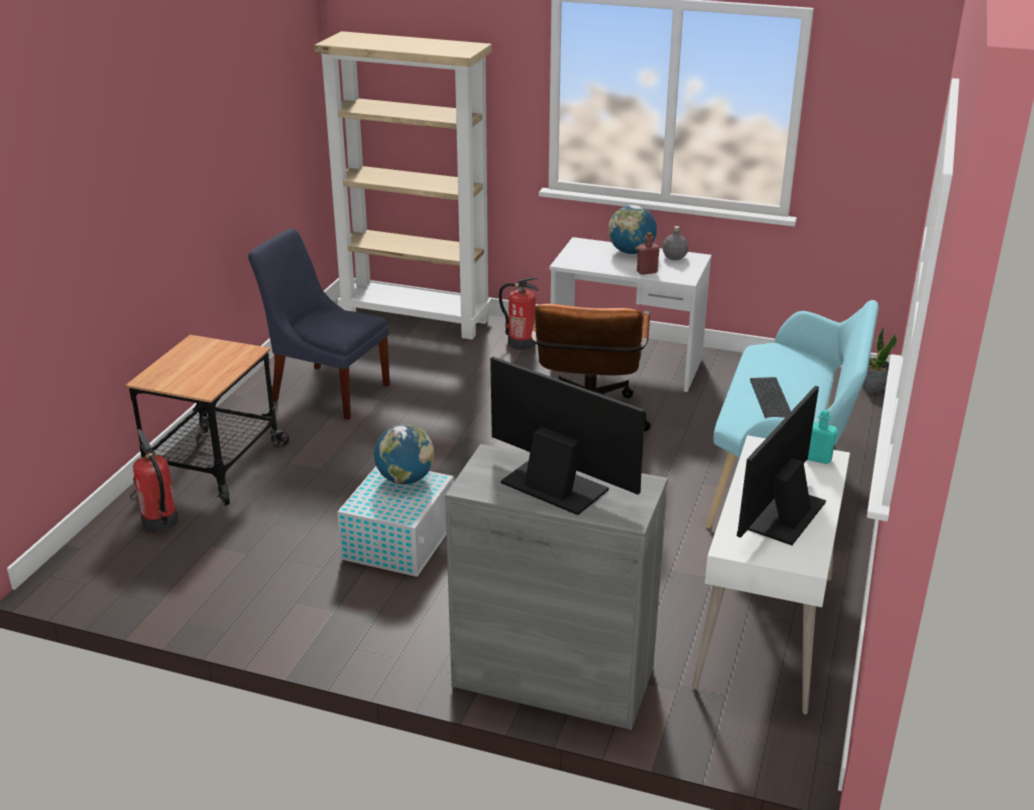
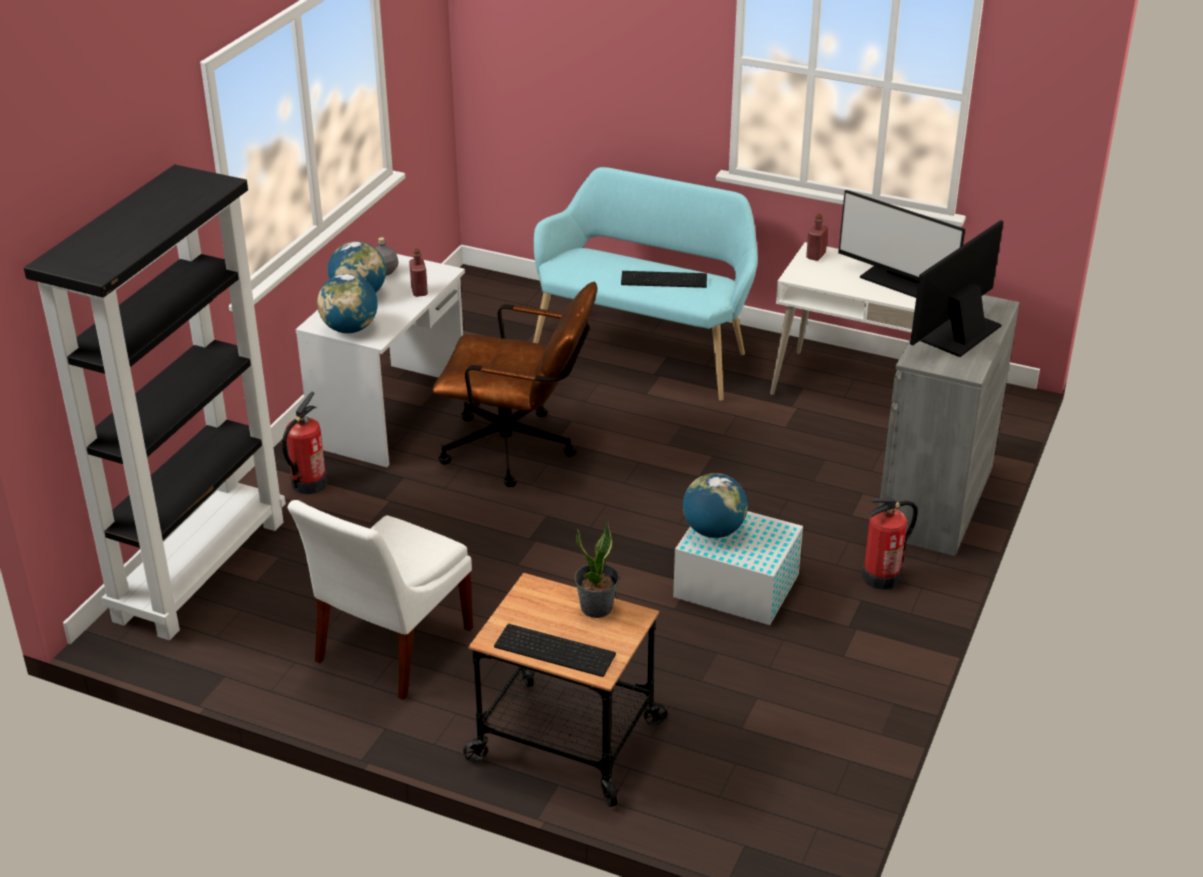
camera: 85 degrees left, 5 degrees up
(160, 521) = (690, 777): fire extinguisher -> fire extinguisher (882, 577)
(176, 363) = (556, 649): none -> keyboard
(327, 390) = (389, 648): blue chair -> white chair
(417, 319) = (200, 568): beige bookcase -> black bookcase
(577, 253) = (350, 329): none -> globe
(818, 458) = (815, 256): turquoise bottle -> red bottle
(872, 387) = (485, 279): potted plant -> potted plant (597, 608)

